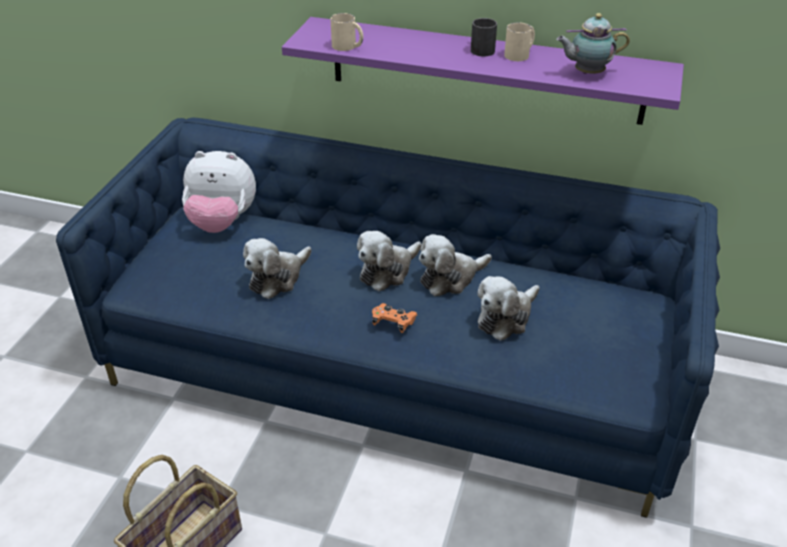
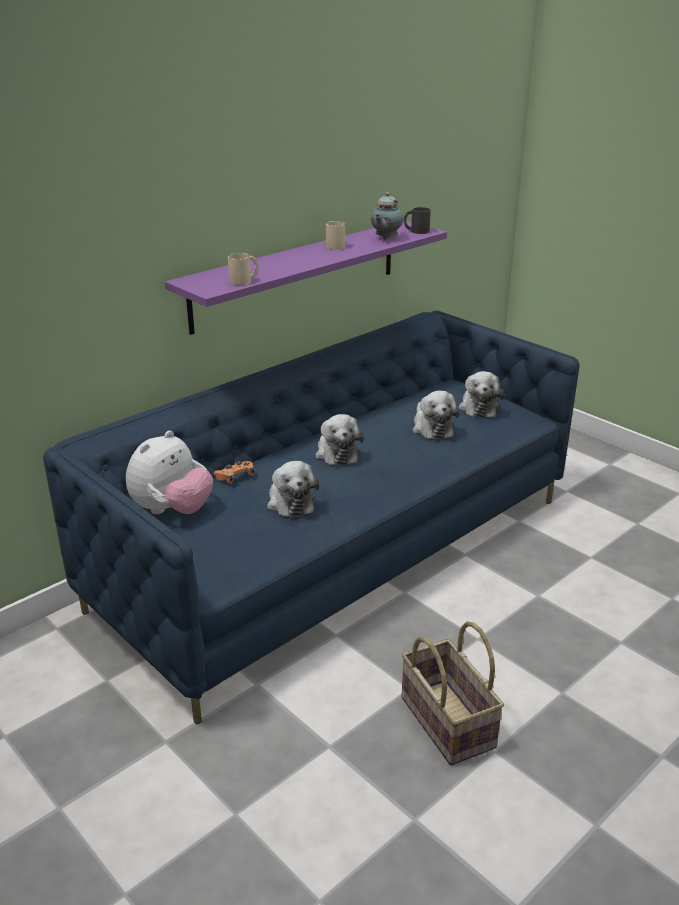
camera: 60 degrees left, 10 degrees down
(393, 323) = (396, 468): orange game controller -> orange game controller (235, 477)
(450, 278) = (371, 432): plush toy -> plush toy (478, 407)
(480, 48) = (310, 251): black mug -> black mug (416, 231)

